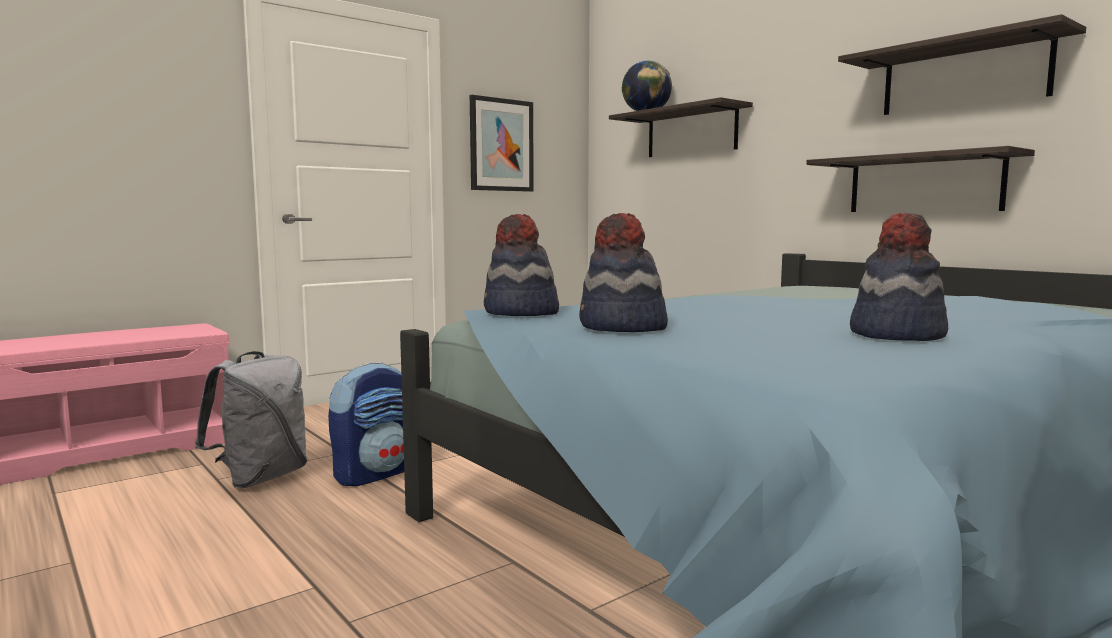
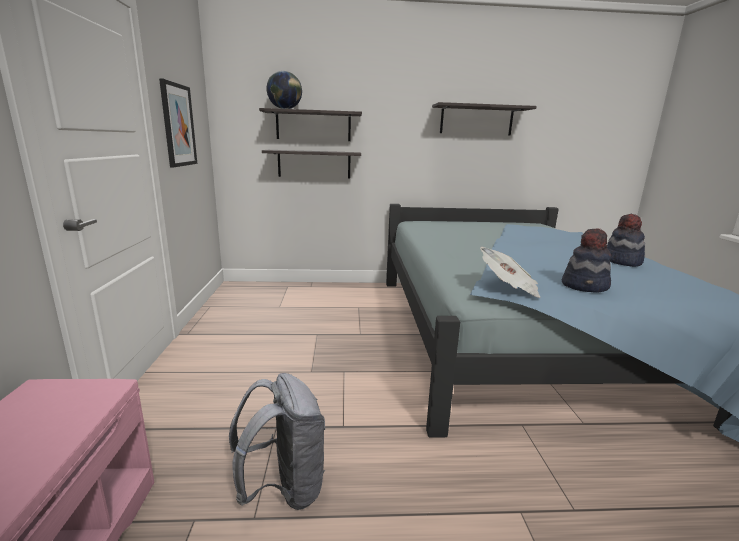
camera: 55 degrees left, 10 degrees up
(374, 474) = (342, 427): backpack -> none
(520, 313) = (508, 288): hat -> newspaper
(924, 184) = (457, 169): shelf -> shelf (314, 164)

